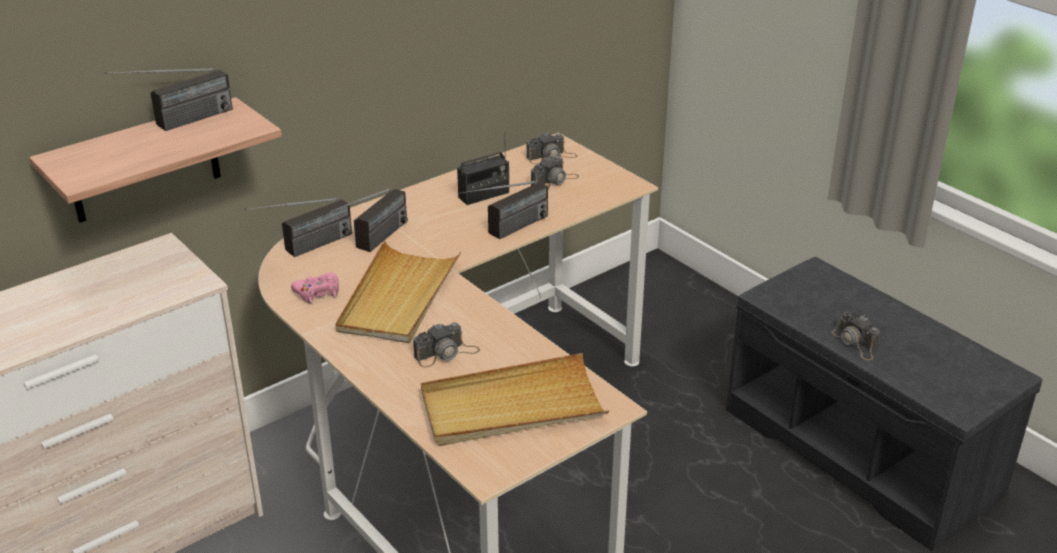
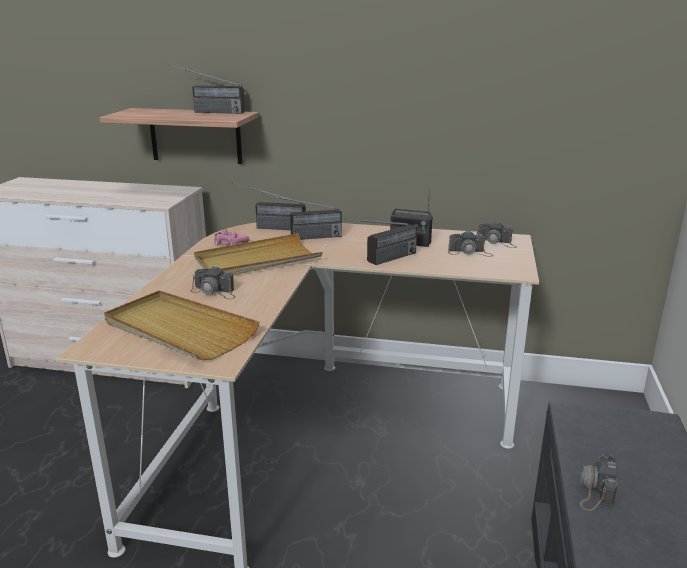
camera: 50 degrees right, 10 degrees down
(506, 231) = (381, 261): radio -> radio turned 45 degrees counterclockwise

